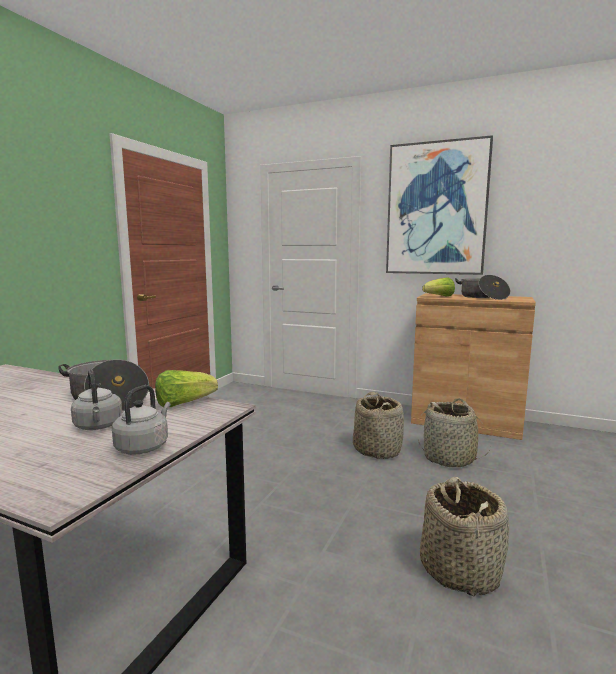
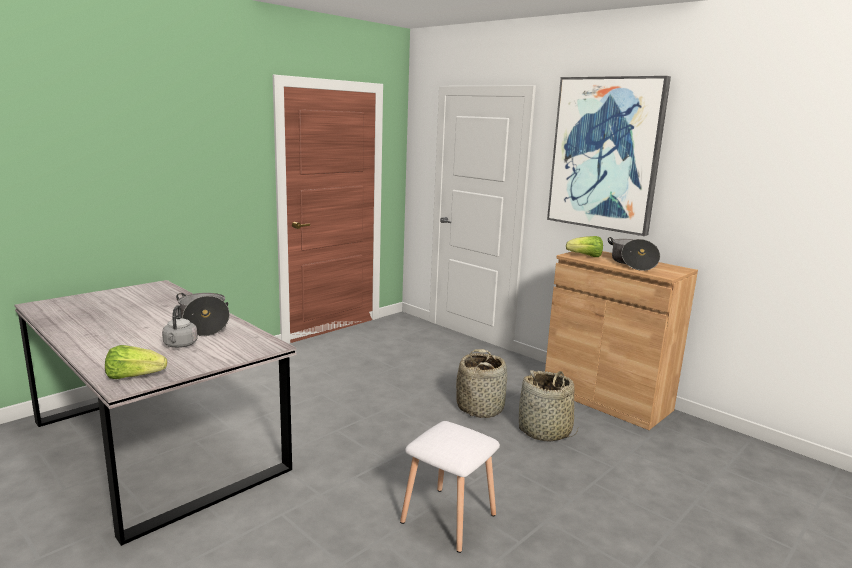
camera: 20 degrees right, 5 degrees up
(144, 446) = (192, 365): grey kettle -> none
(183, 403) = (248, 337): lettuce -> lettuce (134, 376)
(460, 569) = (450, 518): basket -> white stool

